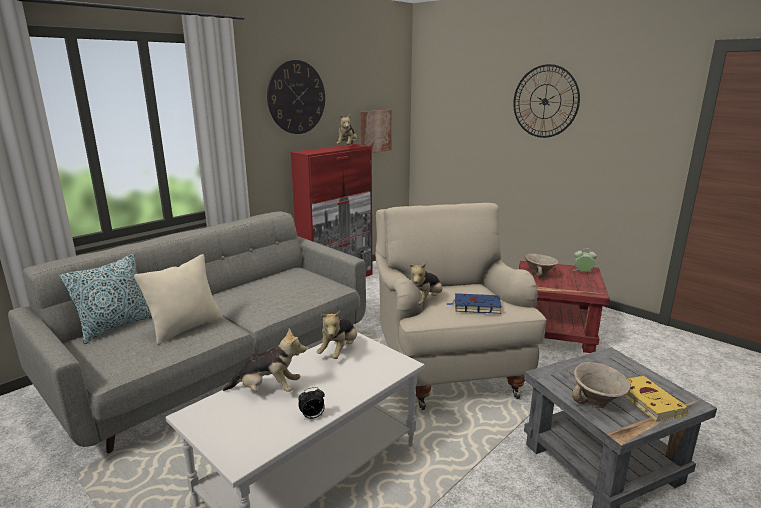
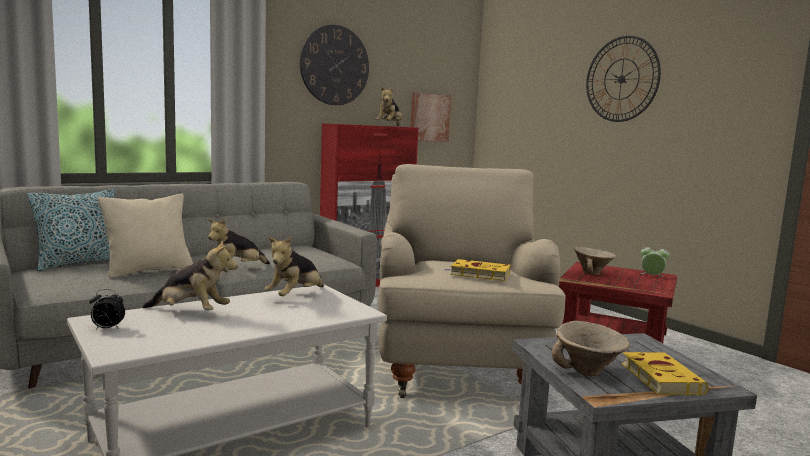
camera: 10 degrees right, 10 degrees down
(312, 417) = (222, 335): alarm clock -> alarm clock (107, 329)
(425, 301) = (421, 266): plush toy -> plush toy (237, 269)
(475, 306) = (478, 274): blue book -> yellow book

